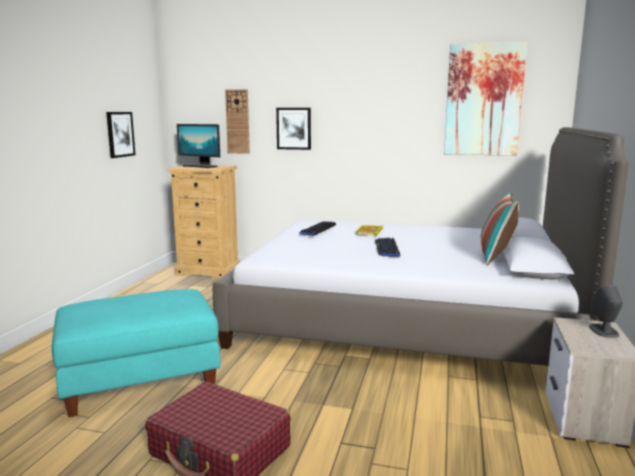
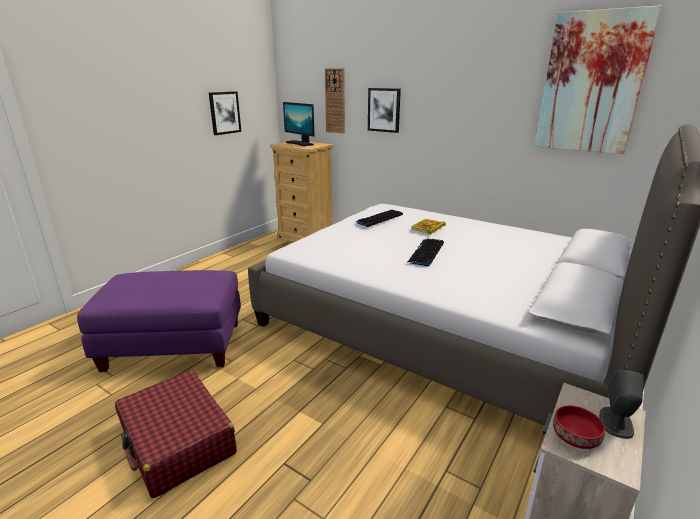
camera: 20 degrees right, 10 degrees up
(141, 379) = (175, 345): turquoise ottoman -> purple ottoman
(496, 256) = (541, 282): pillow -> none
(585, 342) = (574, 436): none -> red bowl

